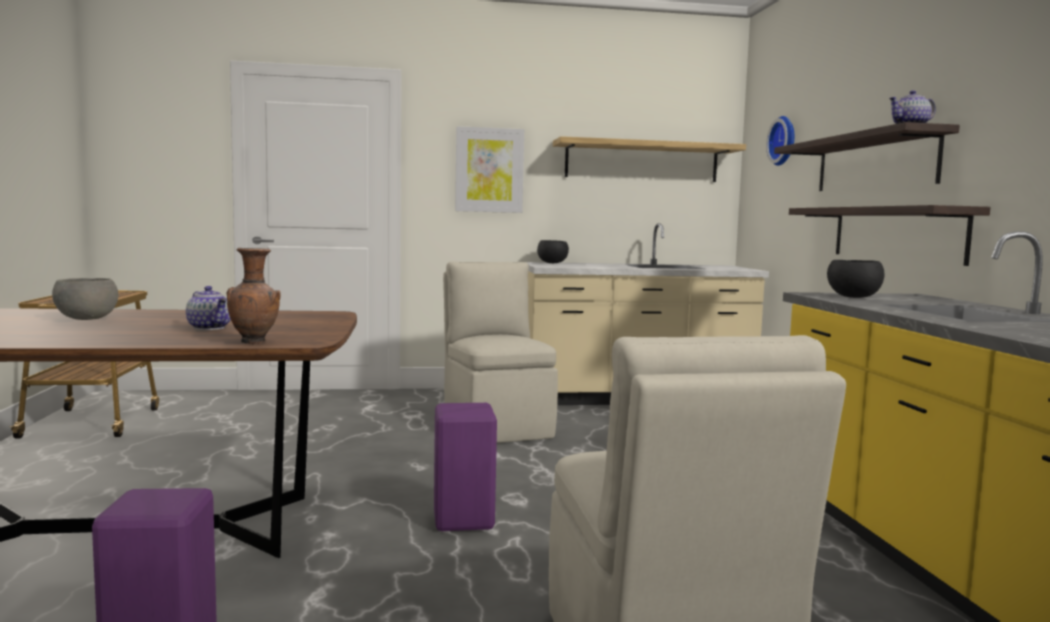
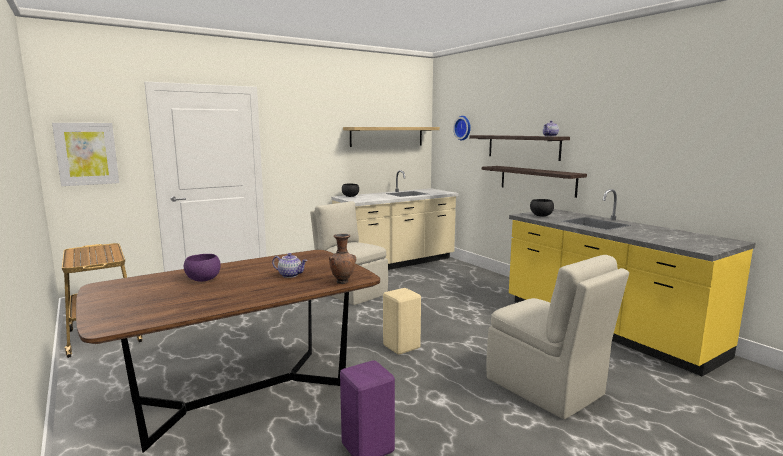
camera: 25 degrees left, 5 degrees up
(86, 319) = (203, 280): grey bowl -> purple bowl
(465, 521) = (402, 347): purple stool -> beige stool
(489, 170) = (310, 145): picture -> picture (87, 154)

